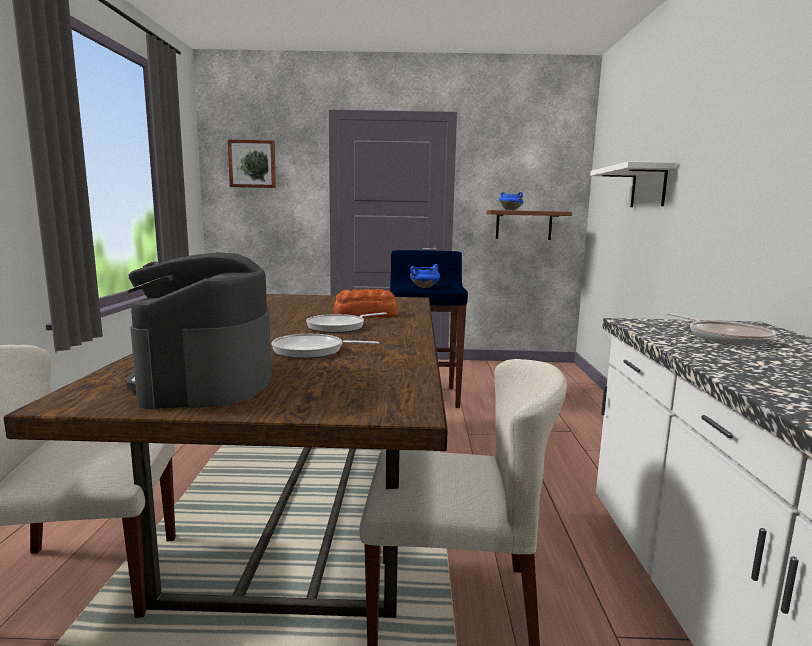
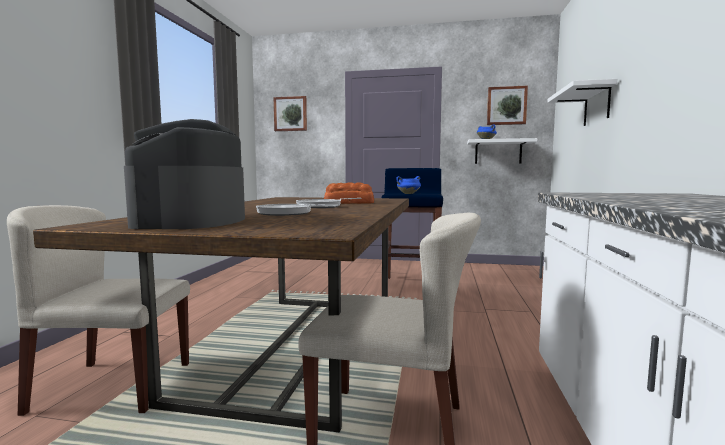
camera: 10 degrees right, 5 degrees down
(523, 225) = (498, 152): brown shelf -> white shelf
(535, 167) = (506, 106): none -> picture
(724, 337) = (645, 196): frying pan -> none

